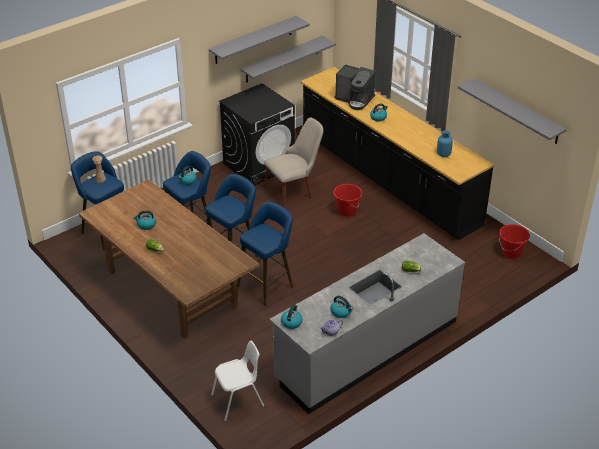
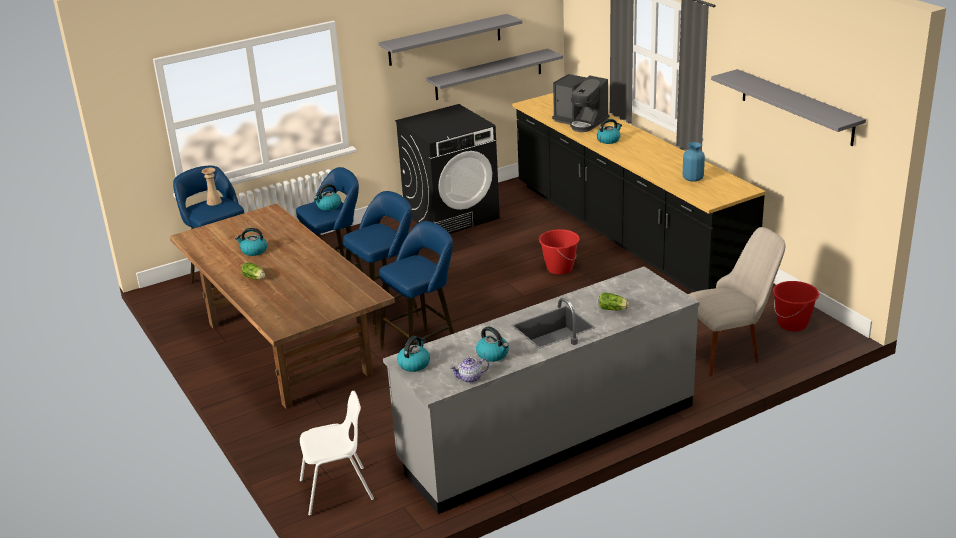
camera: 10 degrees right, 10 degrees down
(294, 190) = (492, 243): beige chair -> beige chair (728, 349)

